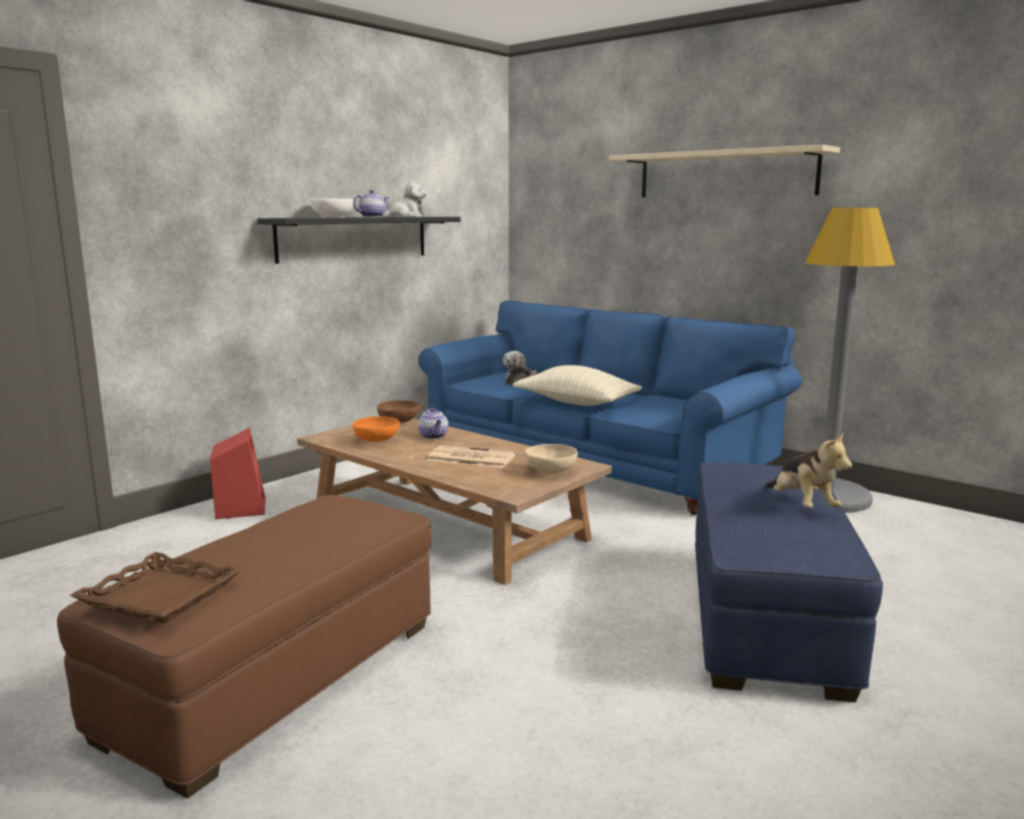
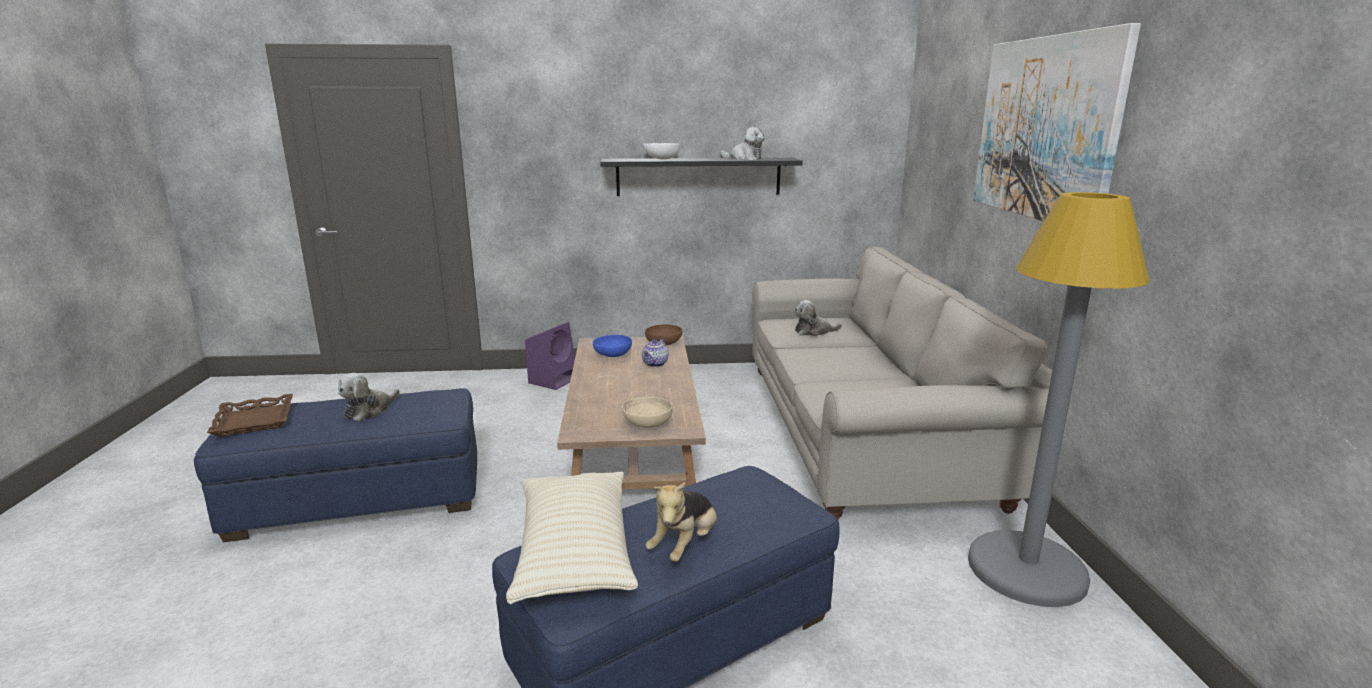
camera: 45 degrees right, 5 degrees up
(240, 508) = (553, 380): red speaker -> purple speaker
(275, 679) = (359, 500): brown ottoman -> blue ottoman
(290, 537) = (369, 410): none -> plush toy
(372, 217) = (705, 159): teapot -> none
(377, 441) = (612, 356): orange bowl -> blue bowl
(470, 458) = (629, 391): newspaper -> none
(576, 403) = (811, 367): beige pillow -> beige pillow (574, 554)
(594, 460) = (860, 430): blue sofa -> beige sofa
(725, 174) = (1045, 129): beige shelf -> picture

